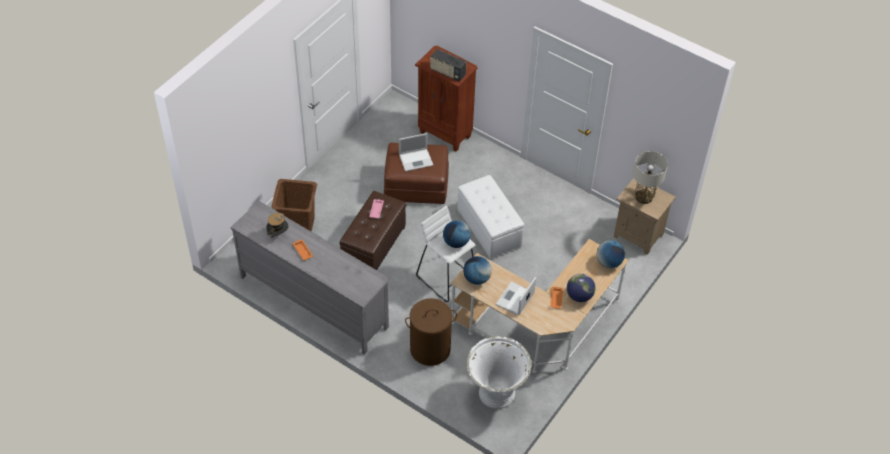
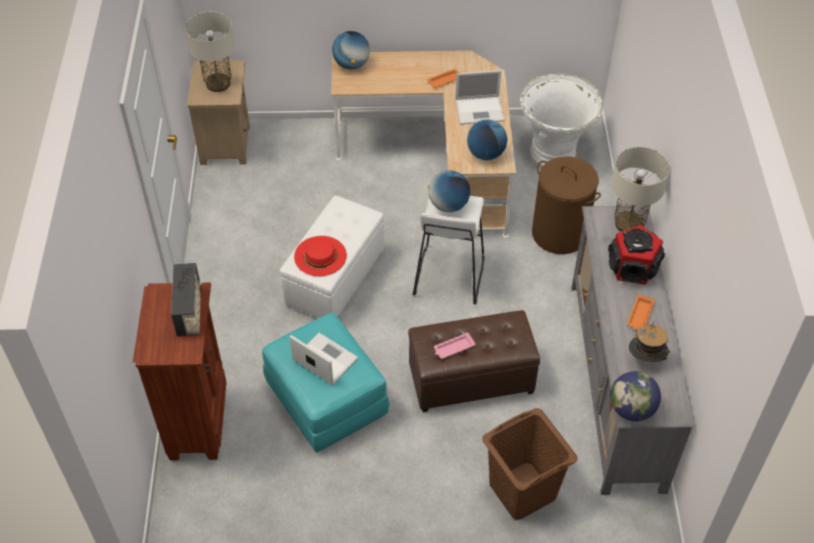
camera: 125 degrees left, 0 degrees up
(330, 269) = (633, 268): none -> speaker
(359, 288) = (629, 224): none -> table lamp
(416, 185) = (325, 398): brown ottoman -> turquoise ottoman
(483, 192) = (320, 256): none -> red hat
(579, 296) = (422, 65): globe -> globe (631, 409)

